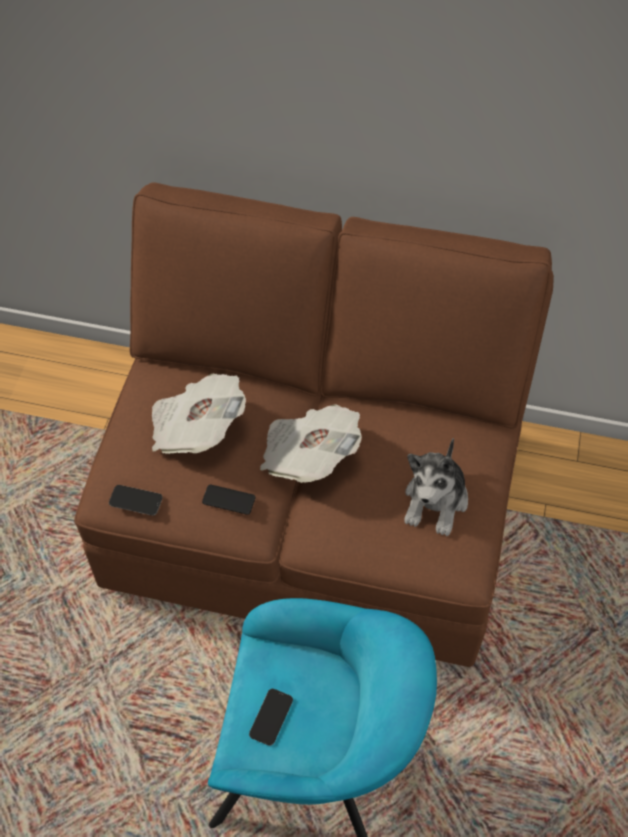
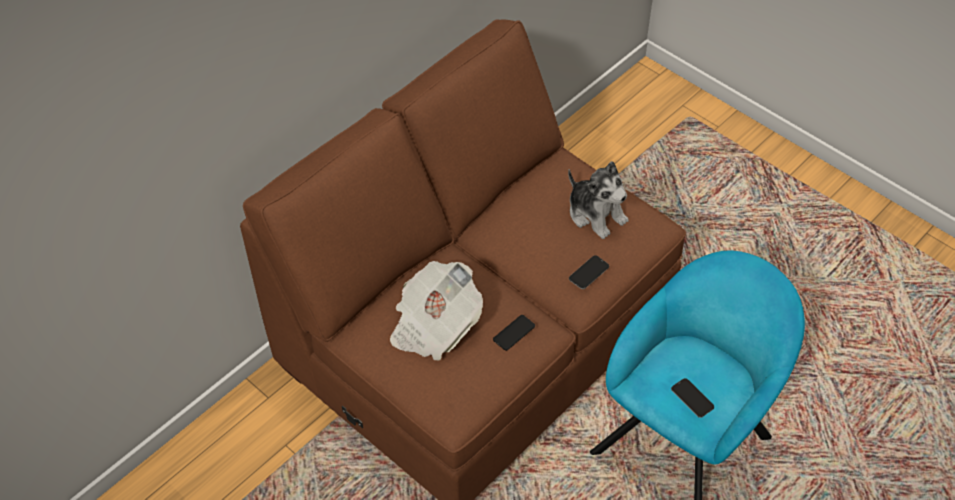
camera: 60 degrees left, 5 degrees down
(135, 501) = (474, 393): phone -> phone (589, 273)
(308, 456) = (507, 268): newspaper -> none

